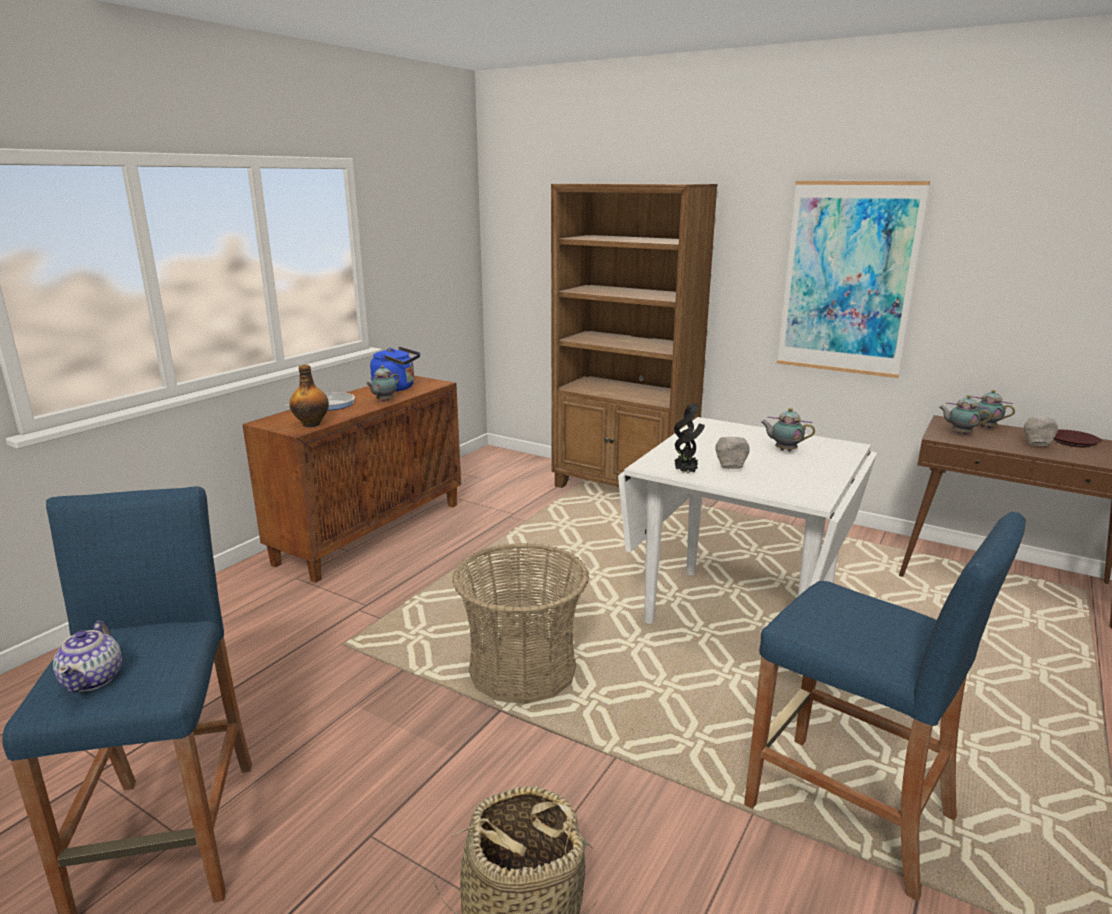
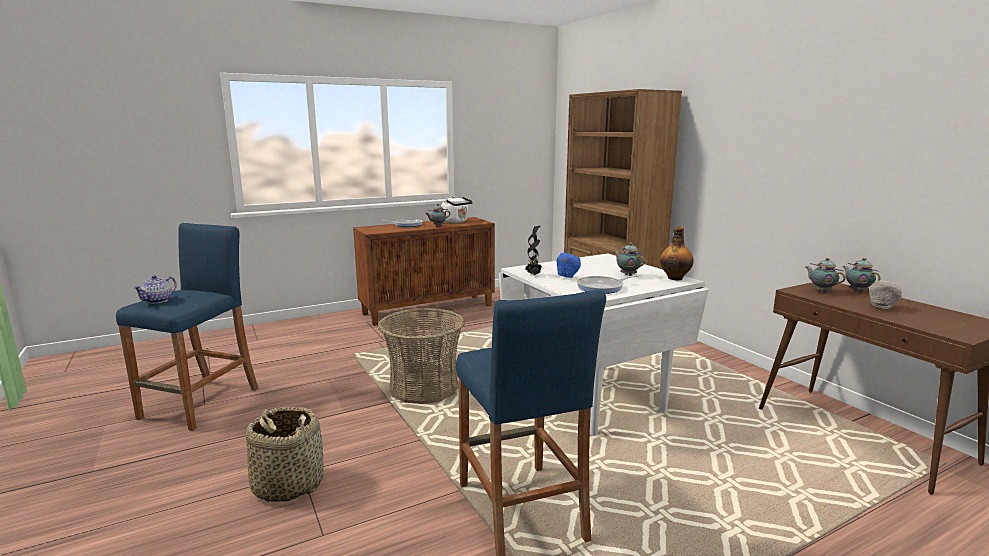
camera: 30 degrees right, 5 degrees down
(312, 424) = (383, 231): bottle -> bottle (675, 278)
(397, 388) = (456, 222): blue kettle -> white kettle
(730, 468) = (567, 277): grey bowl -> blue bowl
(798, 478) = (602, 288): none -> frying pan
(847, 279) = (766, 161): picture -> none
(1072, 442) = (929, 311): brown plate -> none

